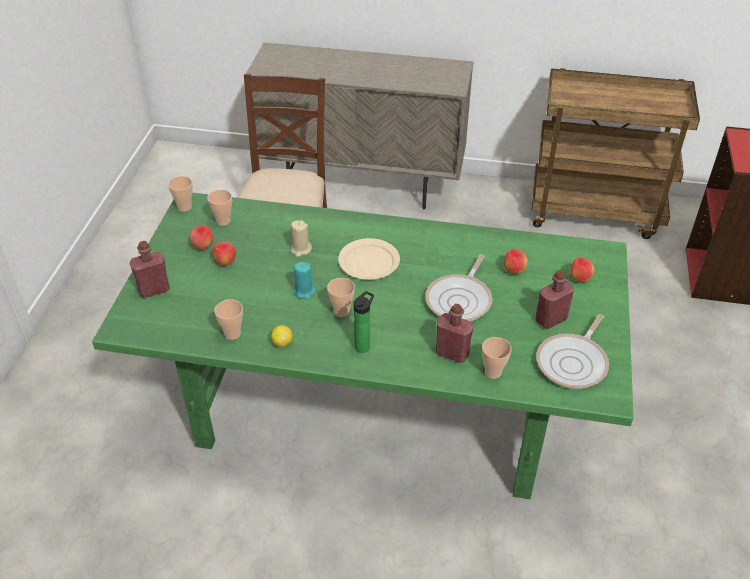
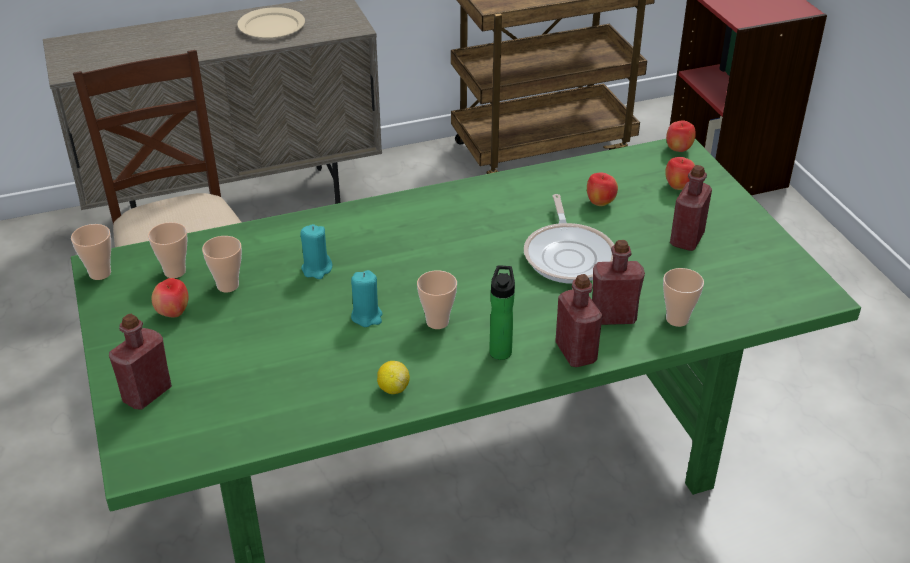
camera: 30 degrees left, 5 degrees down
(225, 263) = (225, 321): apple -> apple (678, 149)
(232, 334) = (314, 404): cup -> cup (228, 285)
(300, 249) = (317, 269): beige candle -> turquoise candle
(369, 262) = (420, 252): beige plate -> beige plate (272, 26)
(407, 367) = (575, 352): none -> red bottle
(574, 362) = (751, 274): frying pan -> none

